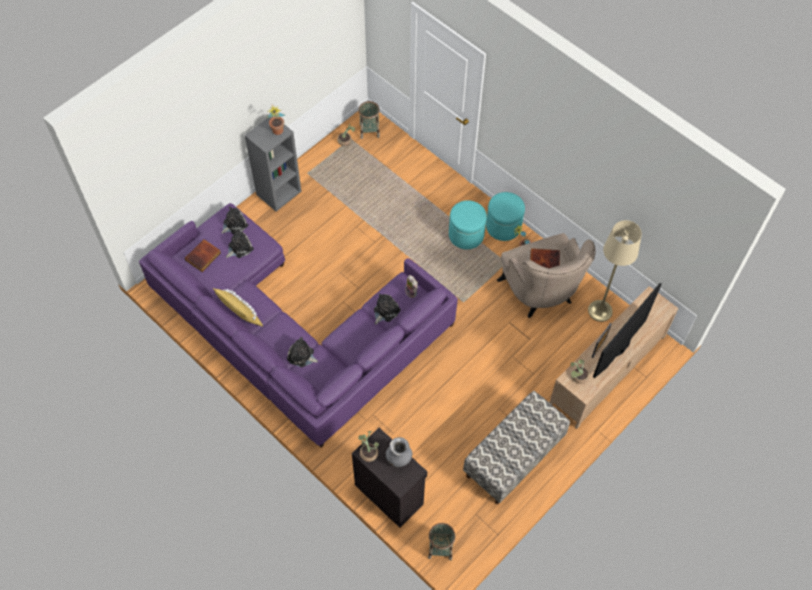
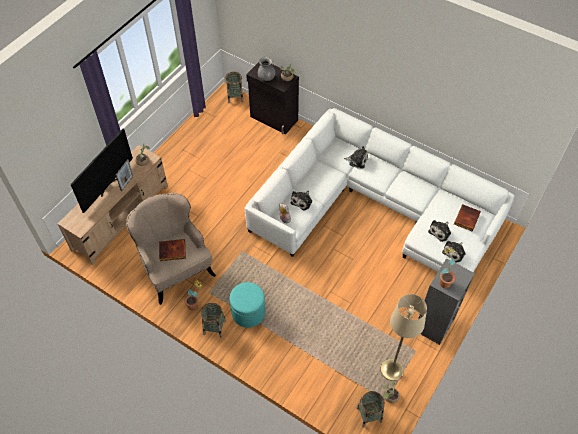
camera: 170 degrees right, 5 degrees down
(240, 317) = (414, 179): yellow pillow -> none
(292, 331) = (375, 207): purple sofa -> white sofa
(503, 226) = (214, 327): turquoise ottoman -> basket
(513, 457) = (191, 150): bench -> none
(600, 310) = (125, 263): beige floor lamp -> beige floor lamp (392, 370)

